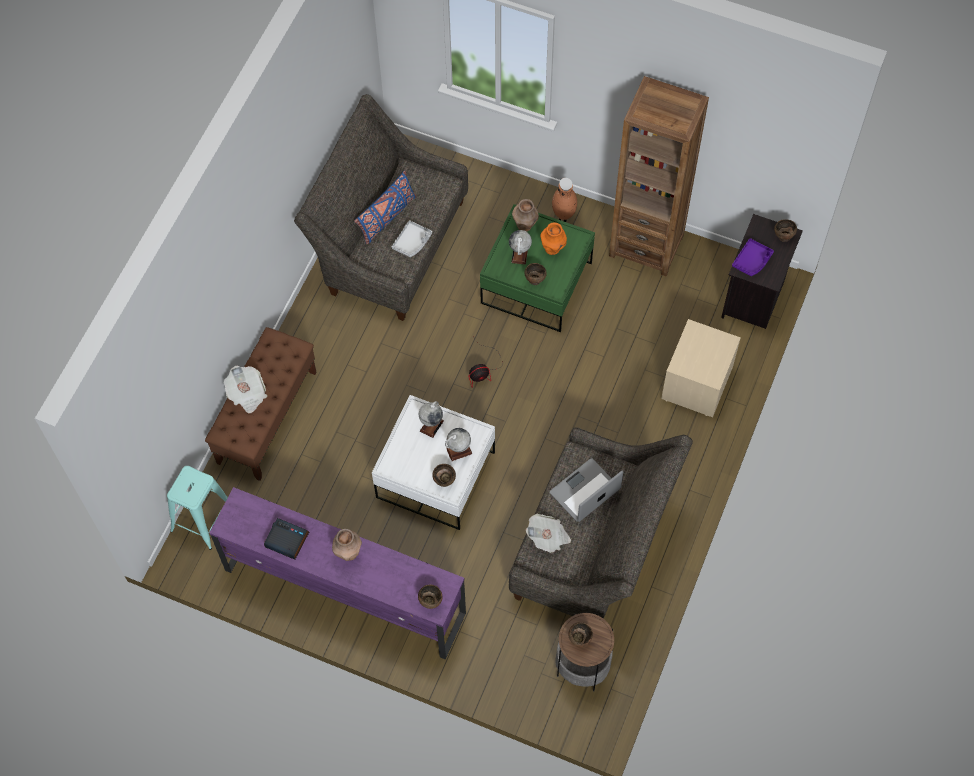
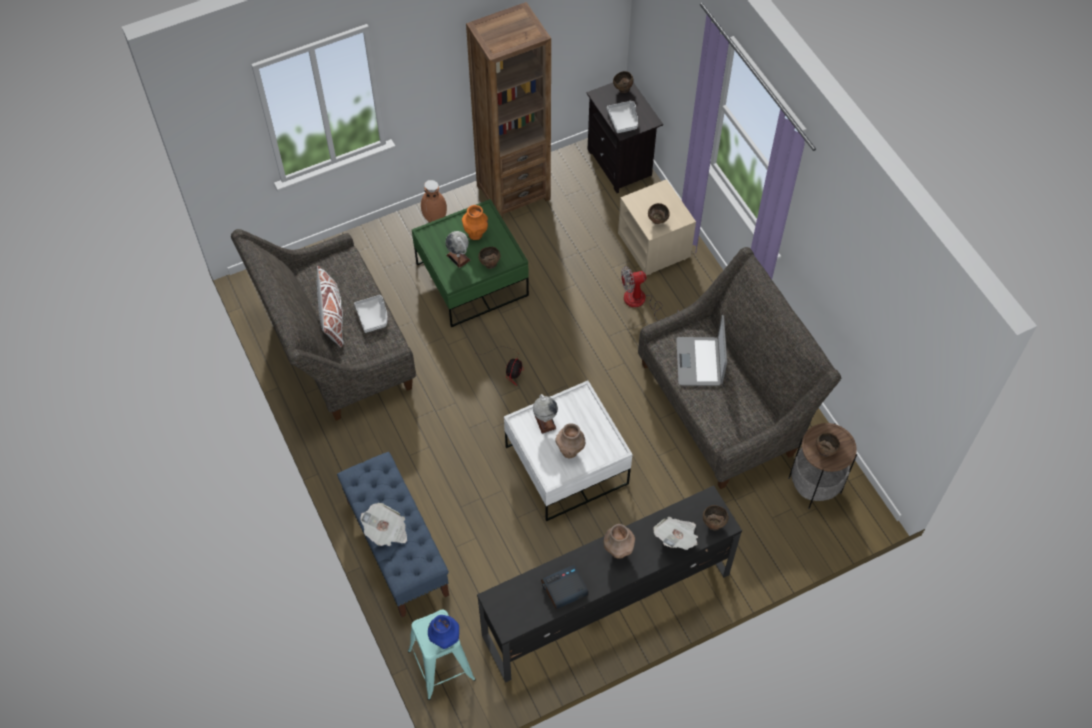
camera: 50 degrees left, 5 degrees down
(190, 496) = (445, 640): none -> blue vase
(267, 417) = (397, 547): brown bench -> blue bench
(344, 591) = (605, 605): purple tv stand -> black tv stand
(387, 217) = (332, 317): blue pillow -> white pillow
(445, 480) = (601, 447): brown bowl -> brown bowl (658, 221)
(459, 451) = (585, 419): globe -> none
(525, 226) = (437, 236): brown vase -> brown vase (570, 451)
(548, 538) = (715, 414): newspaper -> newspaper (676, 538)
(632, 415) = (641, 302): none -> fan
(752, 261) = (623, 120): purple tray -> grey tray

